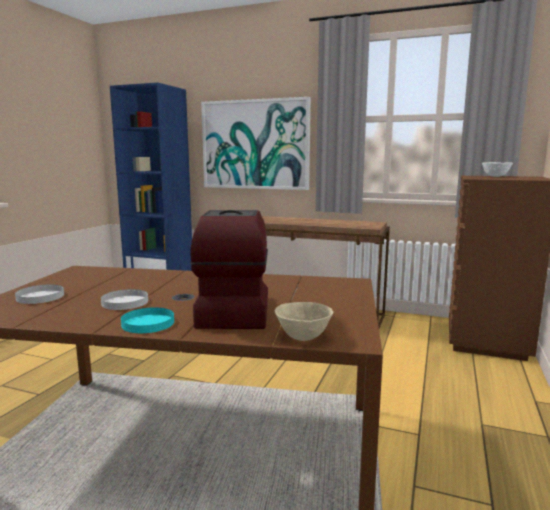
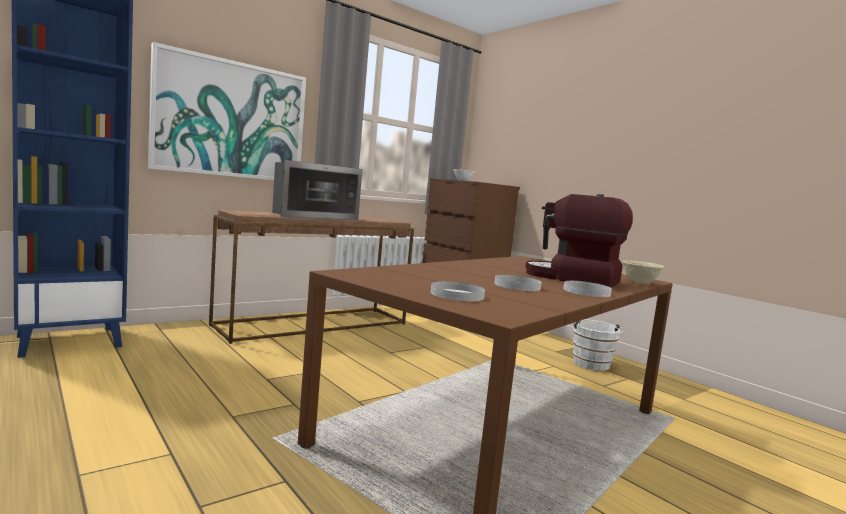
camera: 60 degrees left, 5 degrees down
(147, 323) = (586, 292): turquoise plate -> white plate
(291, 220) = (311, 216): none -> microwave
(483, 461) = (591, 365): none -> white bucket

